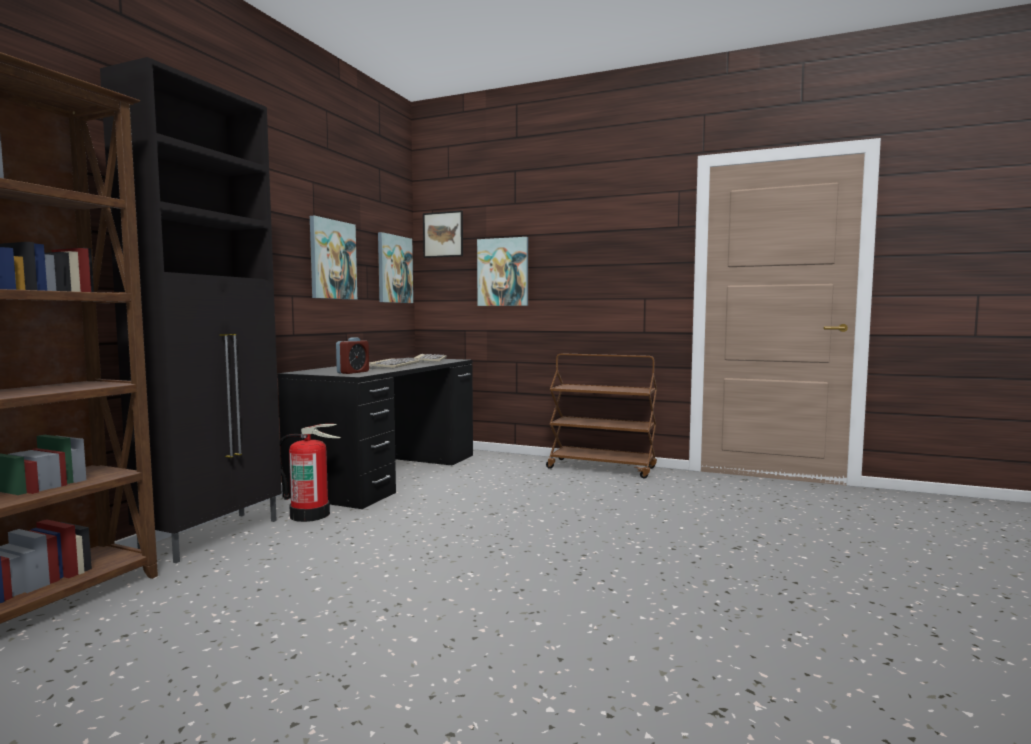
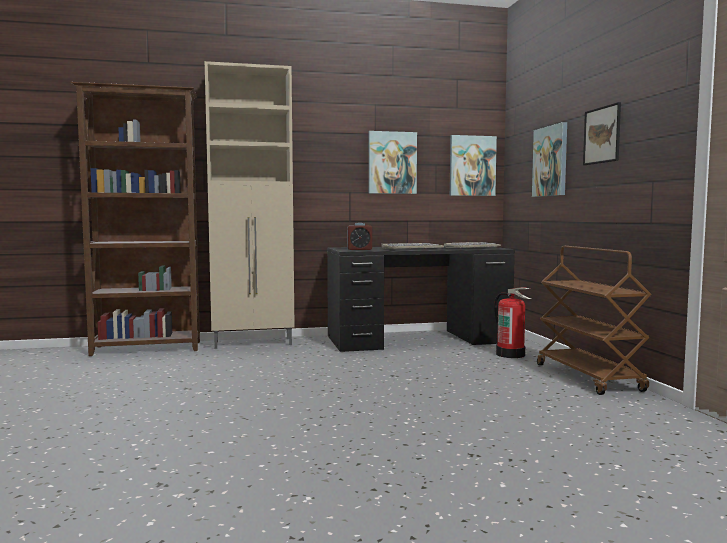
camera: 55 degrees right, 0 degrees up
(215, 536) = (254, 343): black cabinet -> beige cabinet
(310, 514) = (311, 347): fire extinguisher -> fire extinguisher (511, 354)
(443, 234) = (518, 129): picture -> picture (602, 135)

